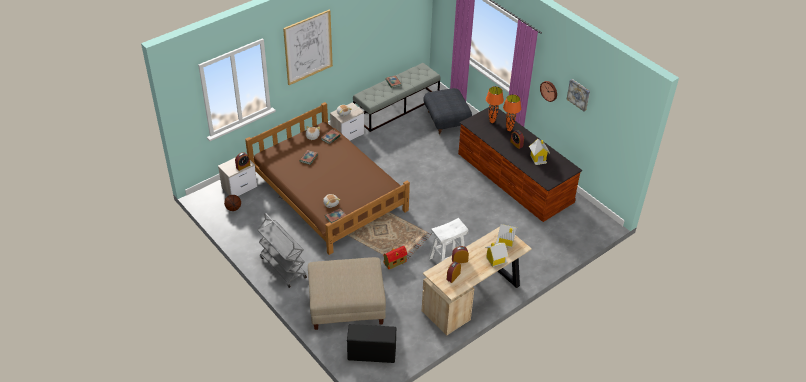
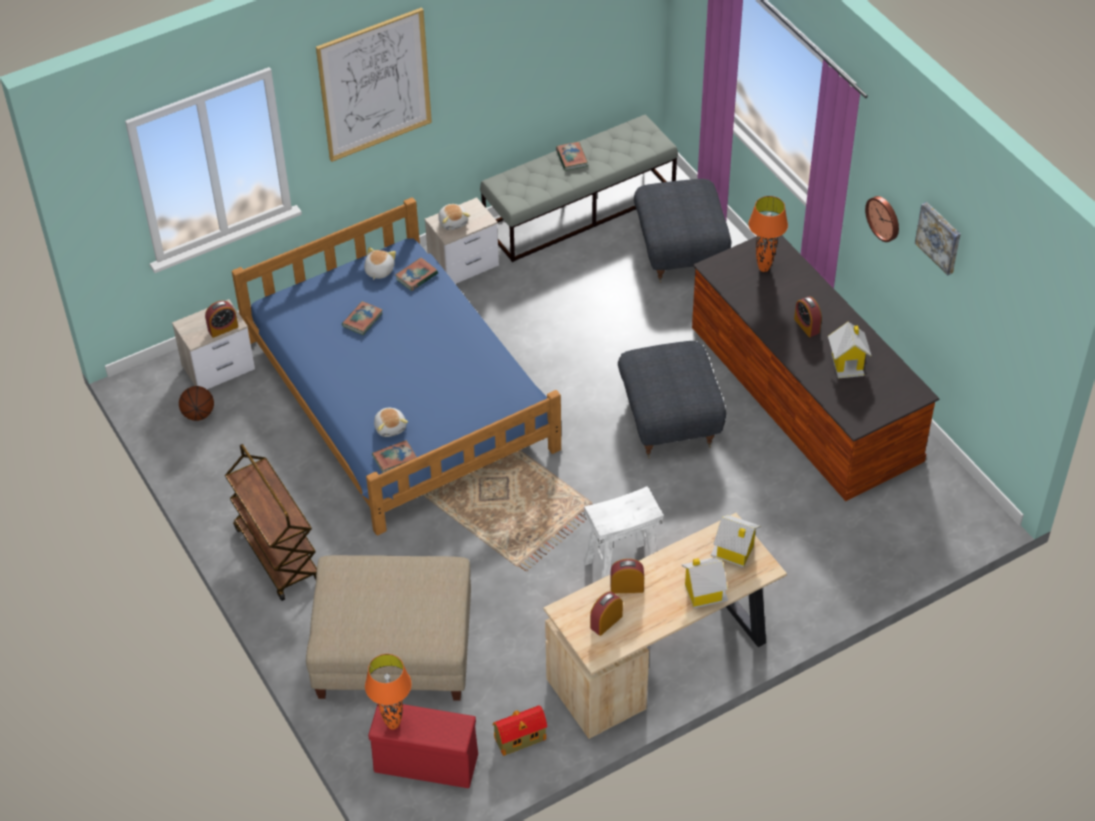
camera: 10 degrees right, 5 degrees up
(282, 267) = (276, 554): grey cart -> brown cart
(328, 192) = (400, 394): brown bed -> blue bed
(371, 353) = (424, 763): black storage box -> red storage box
(394, 262) = (510, 565): toy house -> toy house (519, 739)
(456, 193) = (671, 420): none -> grey ottoman
(509, 129) = (797, 290): orange table lamp -> orange table lamp (393, 725)

